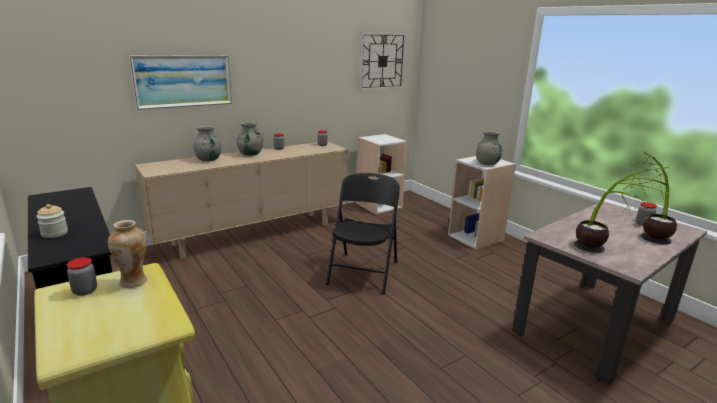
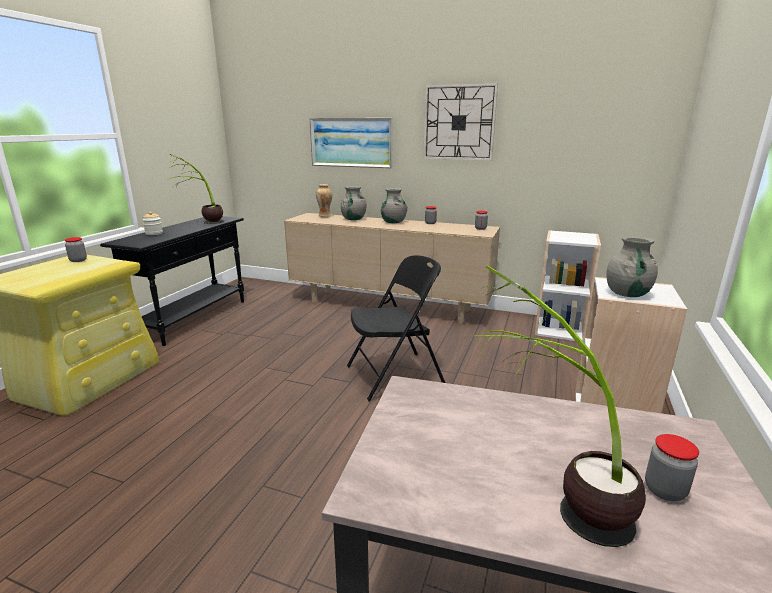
camera: 55 degrees right, 0 degrees up
(133, 282) = (98, 265): vase -> vase (324, 216)
(382, 61) = (607, 127): wall clock -> wall clock (459, 122)
(603, 254) = (404, 454): potted plant -> potted plant (203, 224)

